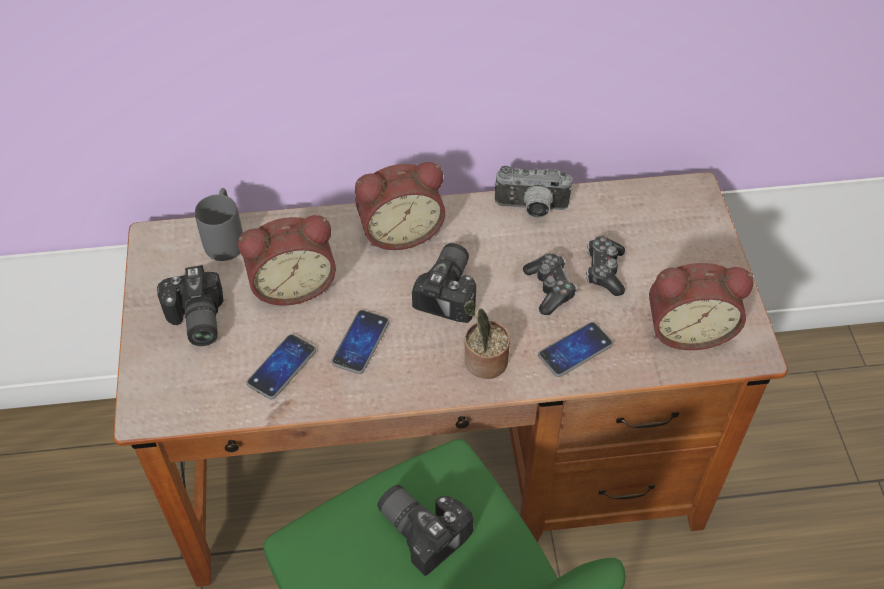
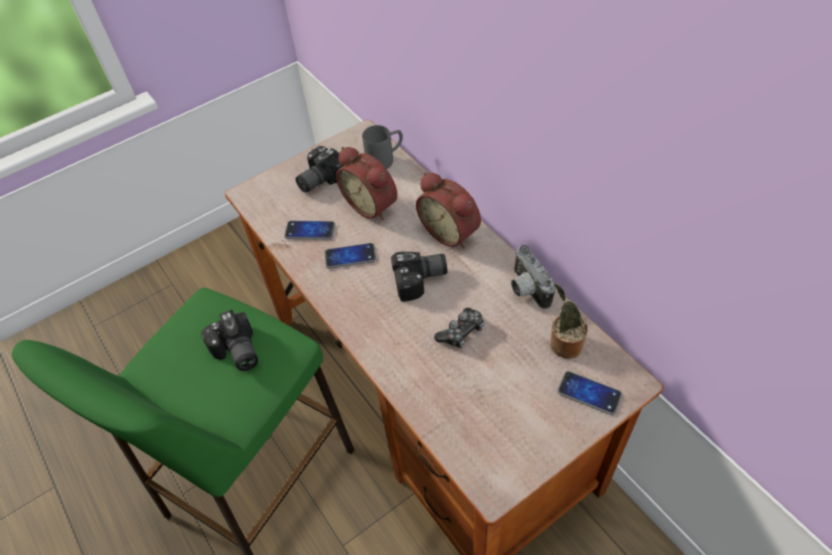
camera: 65 degrees right, 0 degrees up
(424, 527) = (236, 352): camera -> camera turned 135 degrees clockwise
(483, 362) = (374, 324): potted plant -> potted plant (564, 343)
(575, 350) = (417, 371): phone -> phone (589, 393)
(604, 271) = (501, 357): game controller -> none
(687, 328) = (484, 434): alarm clock -> none

